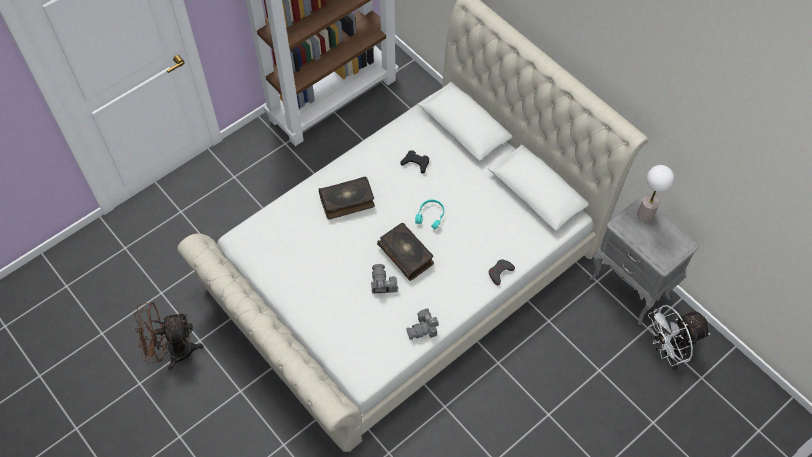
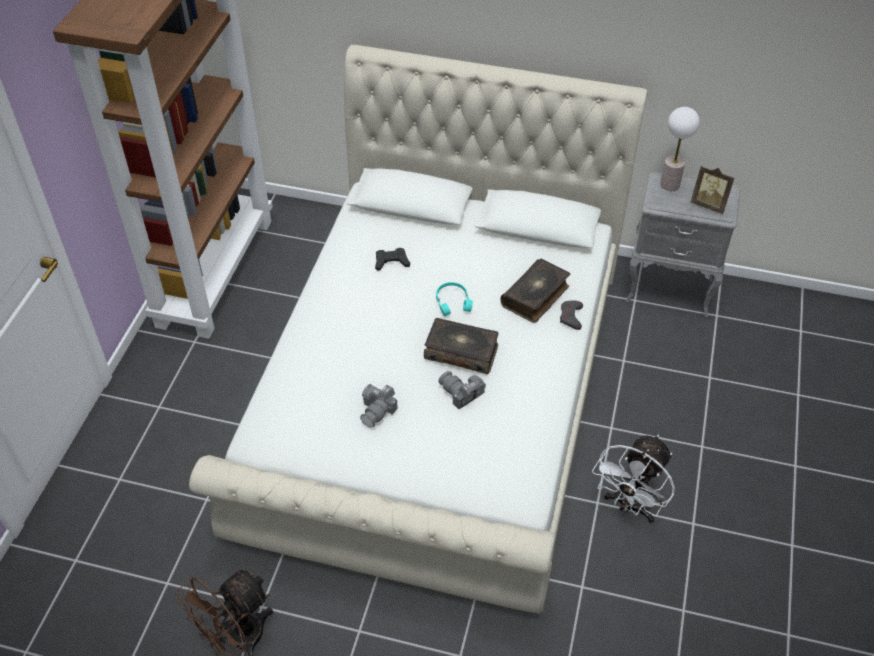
camera: 35 degrees left, 10 degrees down
(347, 201) = (350, 335): book -> book (536, 296)
(423, 329) = (545, 413): camera -> camera (378, 410)
(659, 248) = (709, 205): none -> picture frame
(668, 352) = (753, 326): white fan -> white fan (630, 506)

